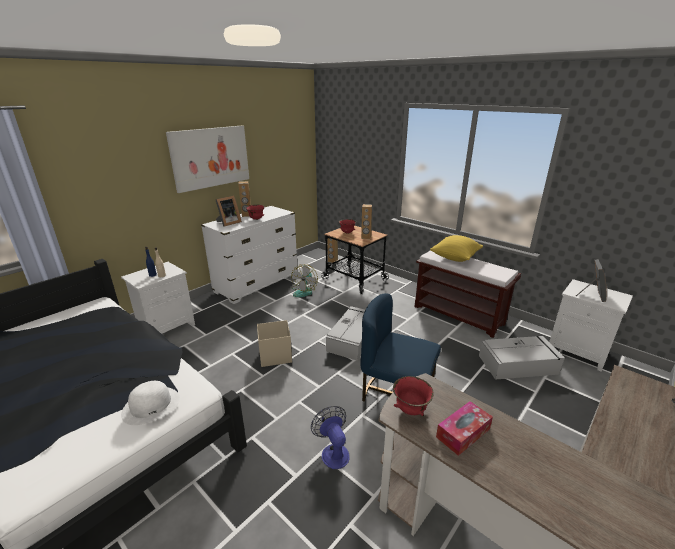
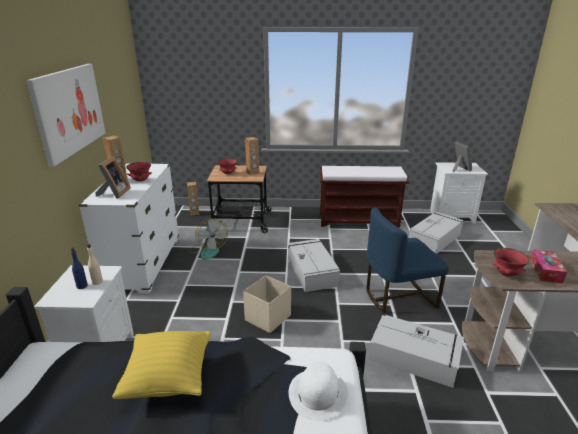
camera: 40 degrees left, 0 degrees up
(333, 452) = (415, 358): fan -> grey storage box
(455, 258) = (350, 169): yellow pillow -> yellow pillow (168, 379)

